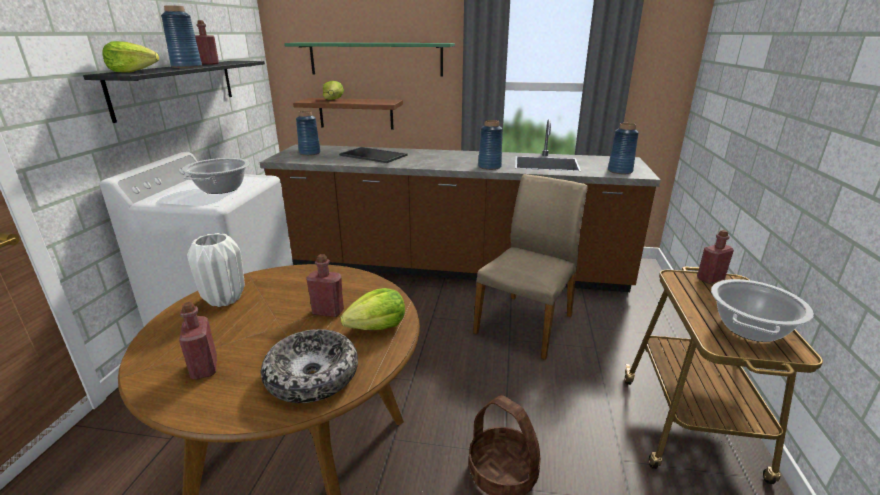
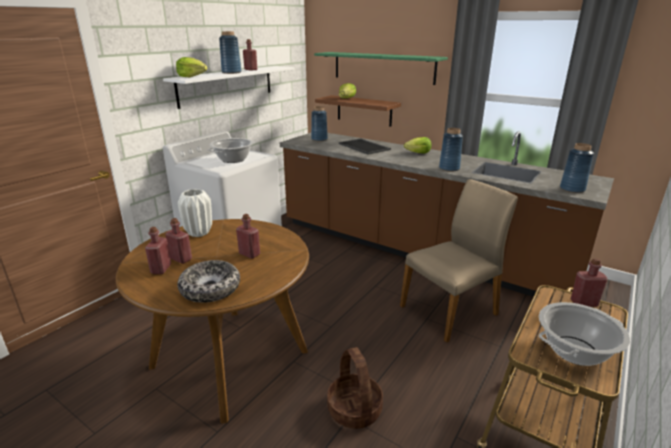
camera: 25 degrees right, 0 degrees up
(177, 87) = (227, 85): black shelf -> white shelf
(227, 344) = (181, 259): none -> red bottle
(377, 327) = (270, 270): lettuce -> lettuce (418, 153)

